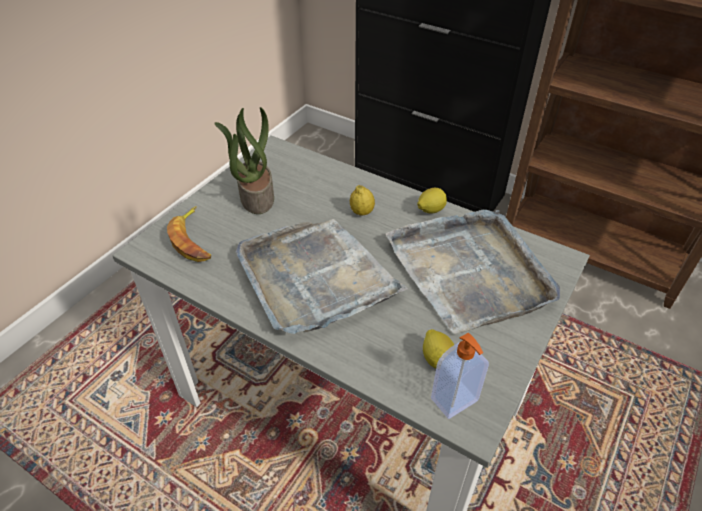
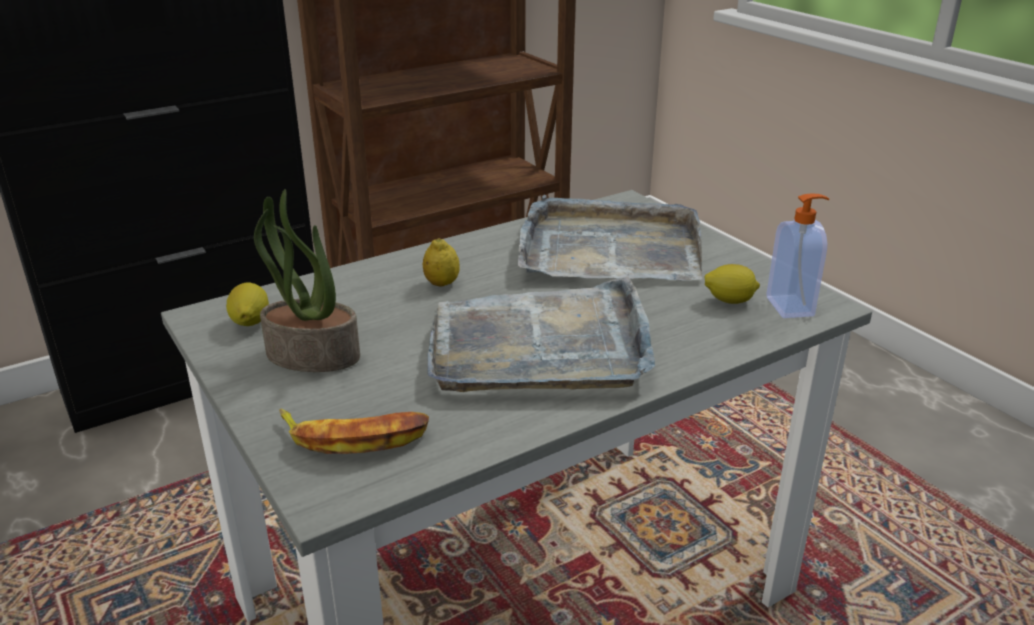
camera: 65 degrees left, 15 degrees down
(430, 210) = (484, 242): lemon -> lemon (250, 323)

